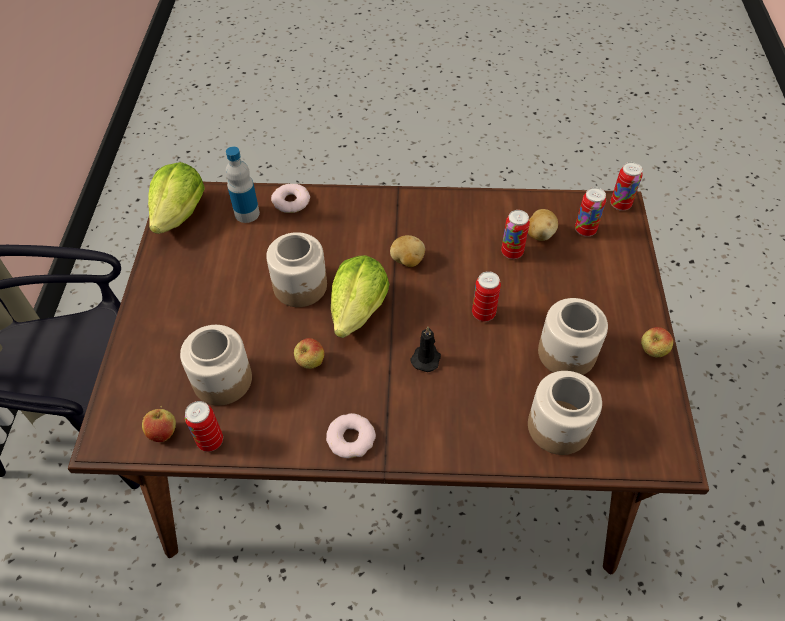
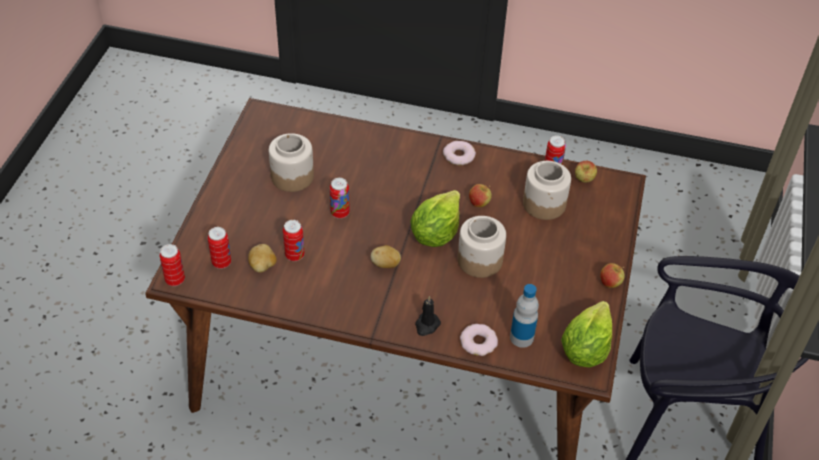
camera: 170 degrees left, 5 degrees down
(426, 358) = (394, 192): black candle -> black candle (426, 325)
(557, 427) = (322, 138): jar -> none
(652, 352) = (231, 167): apple -> apple (610, 283)

